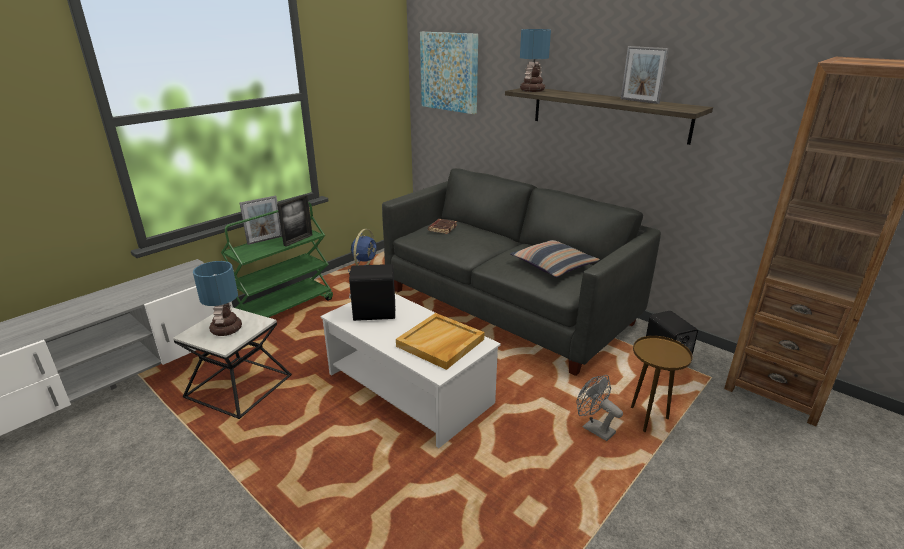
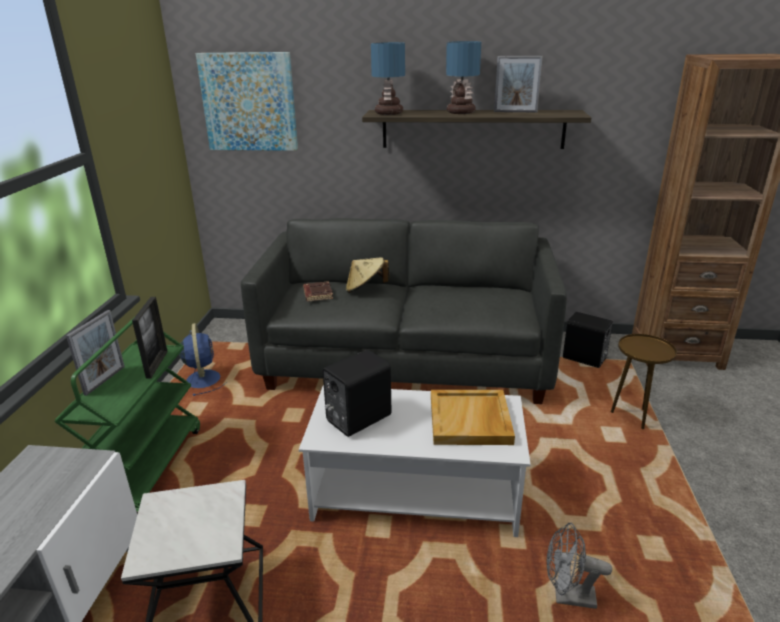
camera: 35 degrees left, 0 degrees up
(226, 330) = (193, 525): table lamp -> table lamp (462, 112)
(479, 234) = (365, 289): none -> beige hat
(553, 265) = (478, 299): pillow -> none
(593, 428) = (608, 445): grey fan -> grey fan (567, 596)

